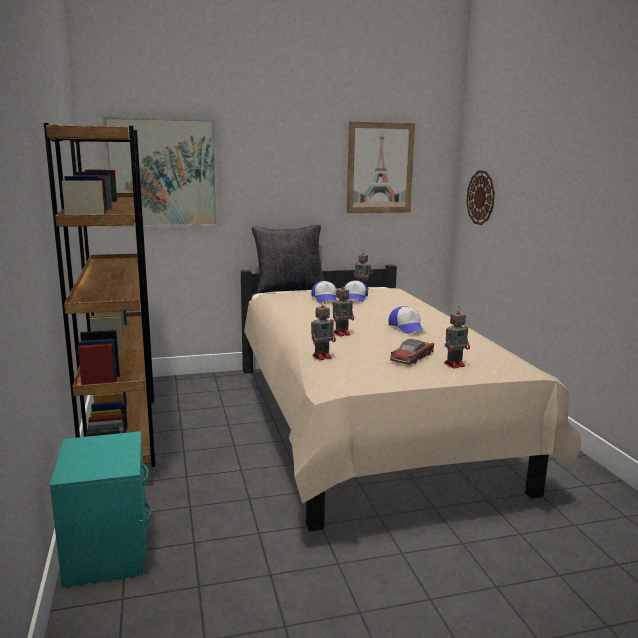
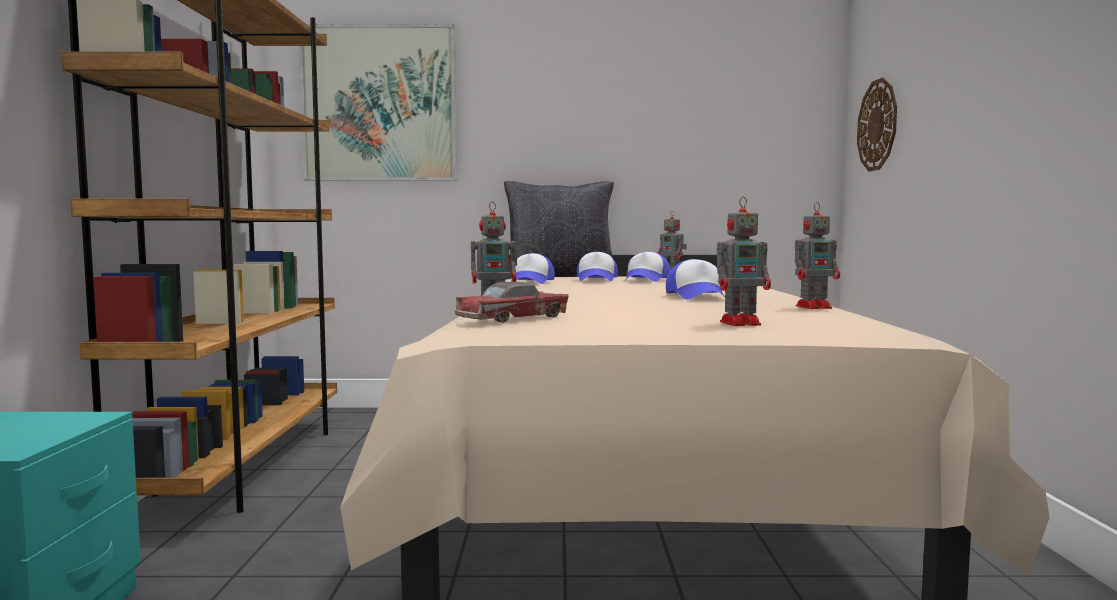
camera: 15 degrees right, 10 degrees down
(289, 304) = (531, 282): none -> cap
(342, 333) = (571, 298): toy robot -> toy robot (815, 307)
(380, 168) = (710, 95): picture -> none
(412, 358) = (662, 316): toy car -> toy car (513, 318)

